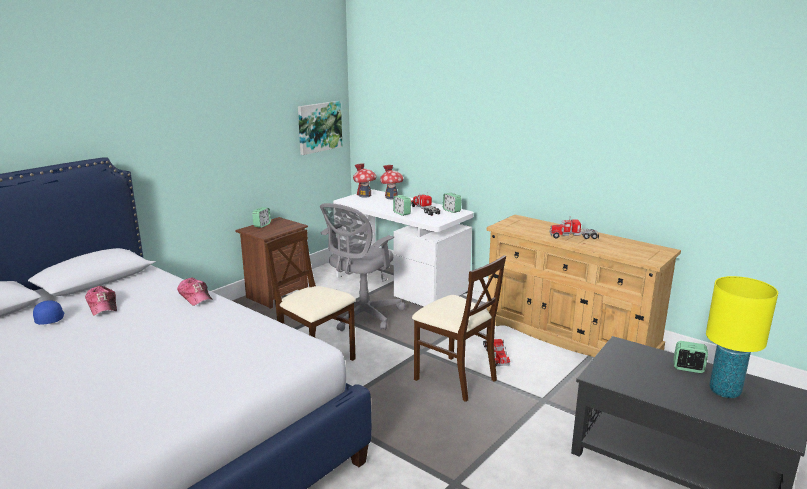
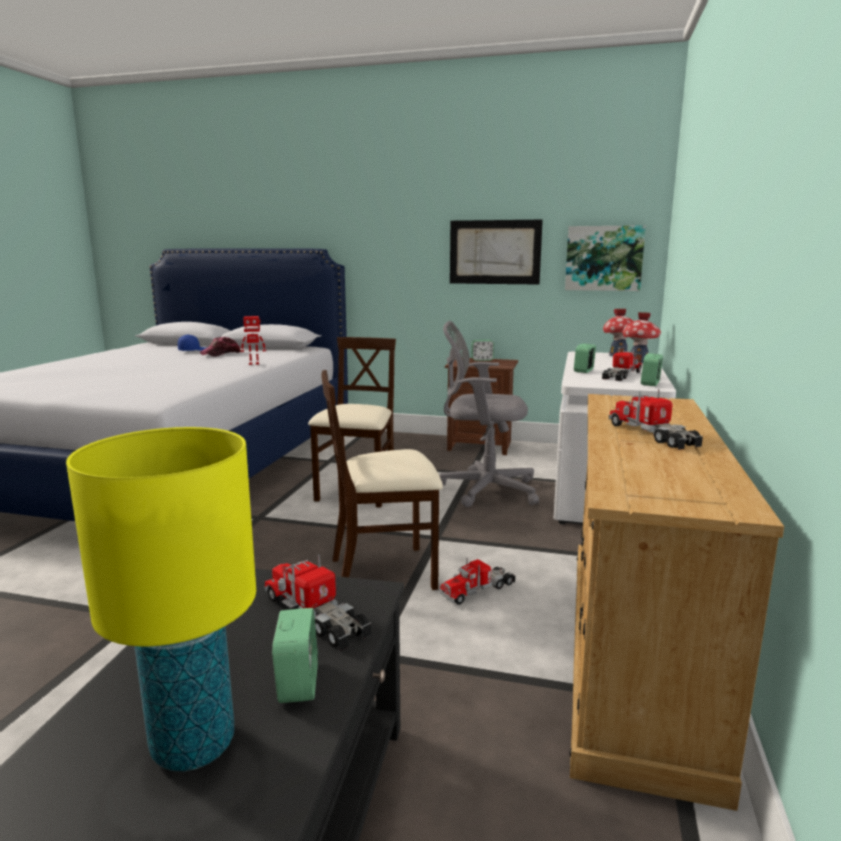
camera: 65 degrees right, 5 degrees down
(195, 297) = (254, 364): cap -> toy robot
(252, 133) = (494, 252): none -> picture
(455, 378) = (384, 571): beige chair -> beige chair turned 60 degrees clockwise
(638, 358) = (316, 616): none -> toy truck

